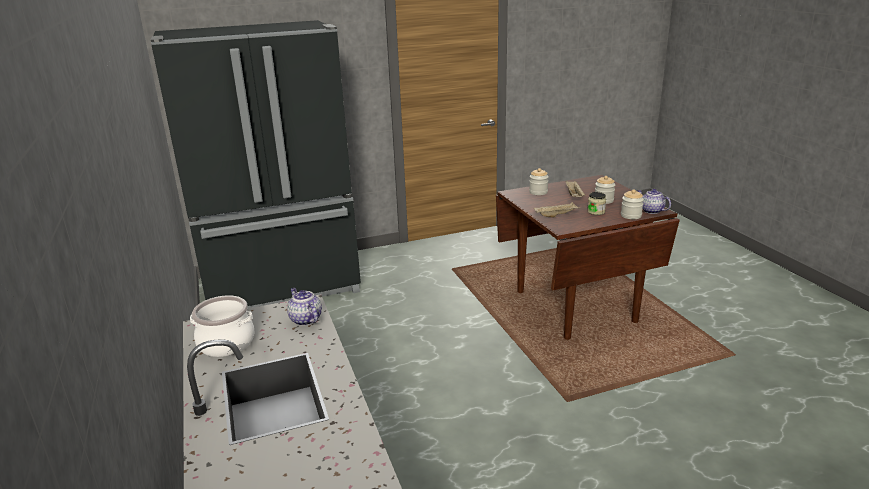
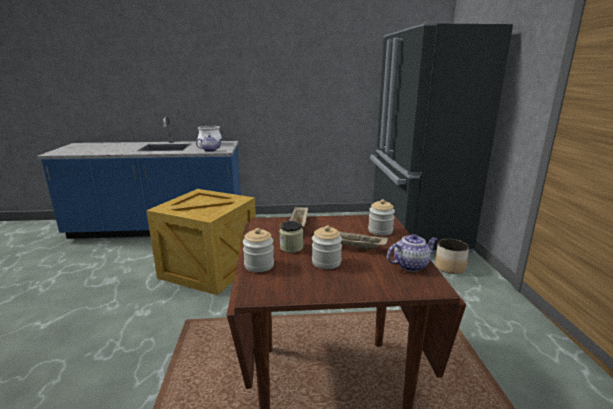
camera: 105 degrees right, 5 degrees down
(375, 266) = (450, 267): none -> planter
(453, 429) = (208, 269): none -> crate
(651, 211) = (261, 286): teapot -> teapot (411, 265)

